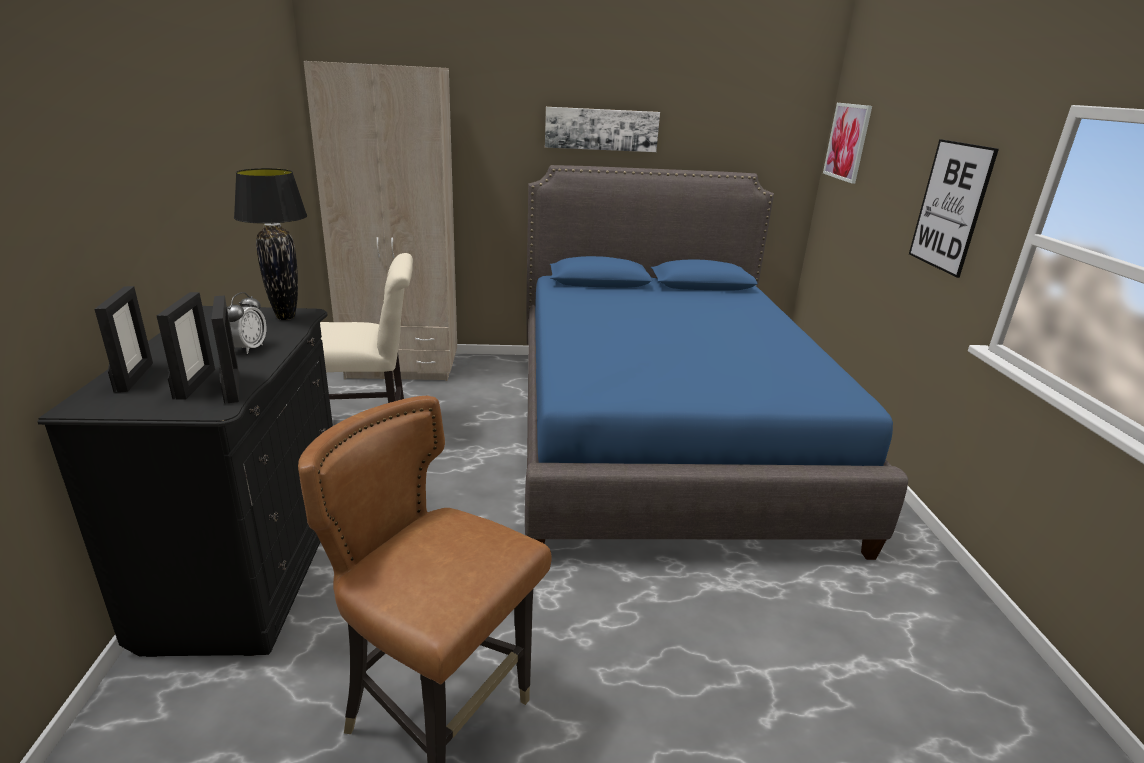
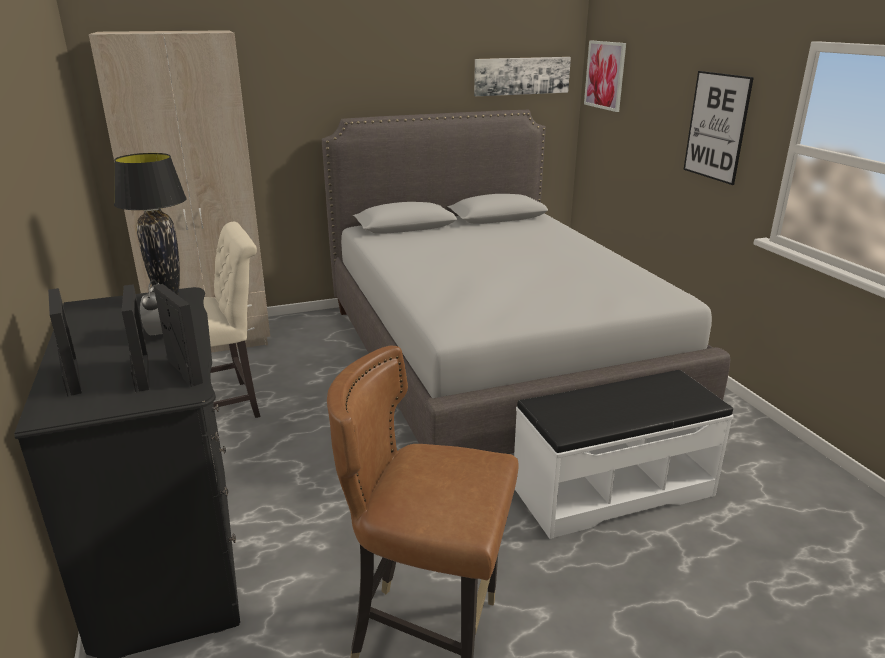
camera: 15 degrees left, 0 degrees up
(601, 129) = (384, 80): picture -> picture (521, 76)
(662, 435) = (495, 360): blue bed -> grey bed
(723, 606) = (612, 490): none -> white bench

